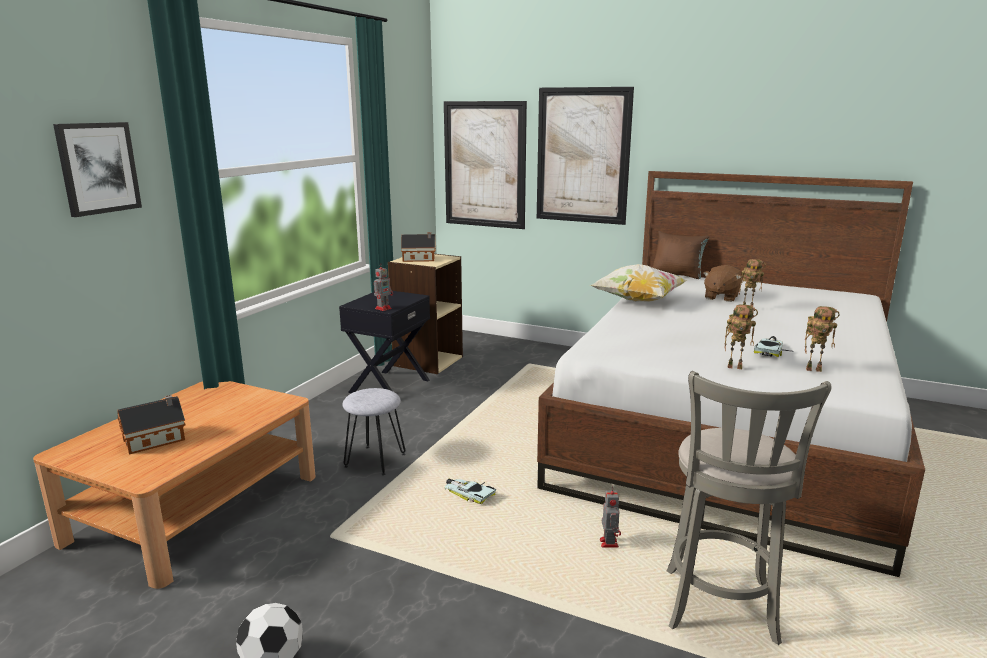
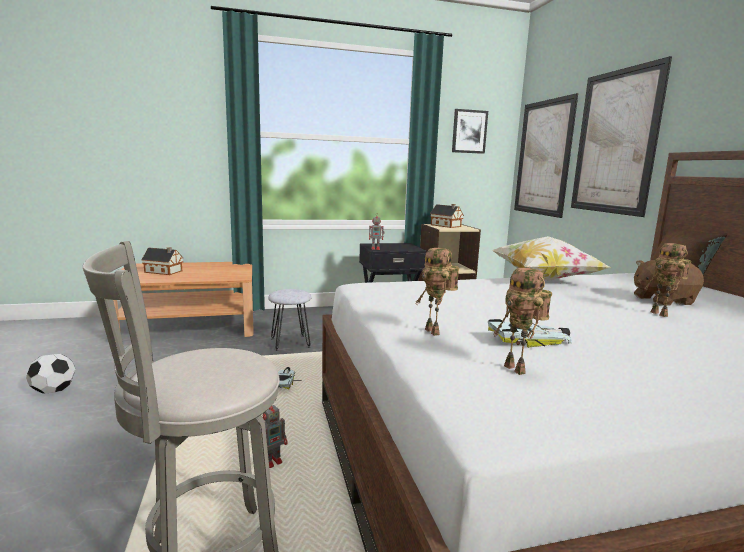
camera: 50 degrees right, 5 degrees down
(98, 168) = (188, 120): picture -> picture (469, 131)

